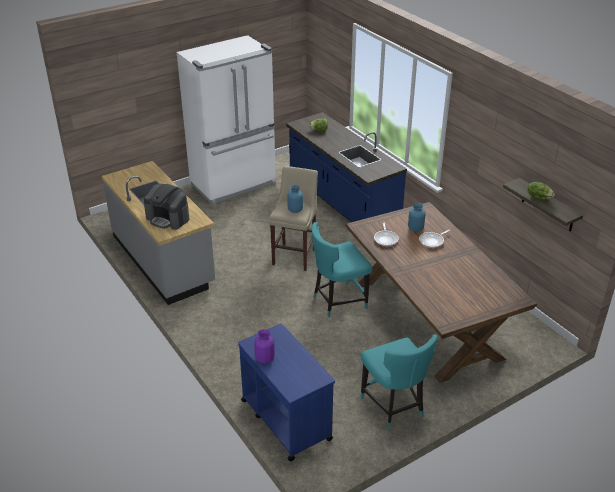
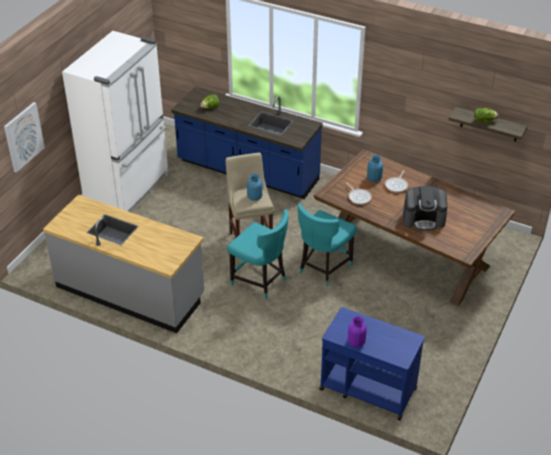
camera: 30 degrees left, 5 degrees up
(123, 97) = (23, 136): none -> picture
(168, 218) = (156, 248): coffee machine -> coffee machine (424, 219)
(394, 407) = (440, 340): turquoise chair -> turquoise chair (260, 281)

